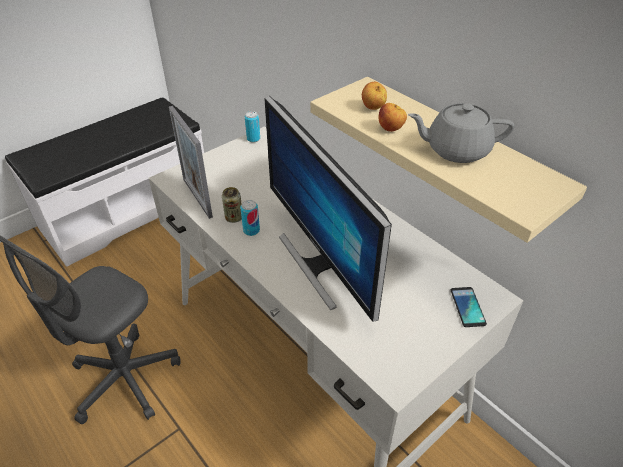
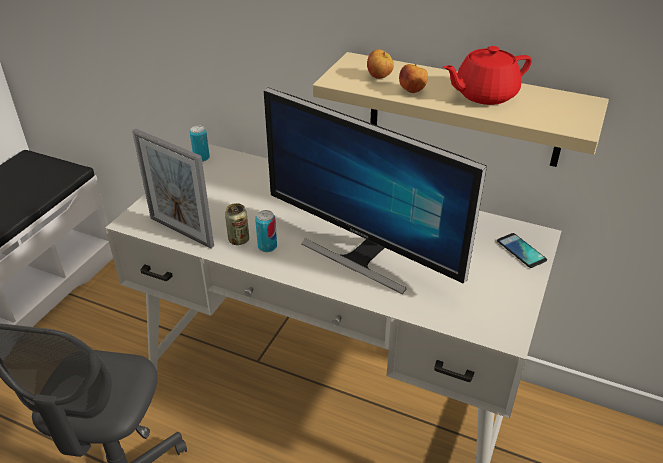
camera: 25 degrees left, 5 degrees down
(456, 150) = (484, 95): grey teapot -> red teapot

